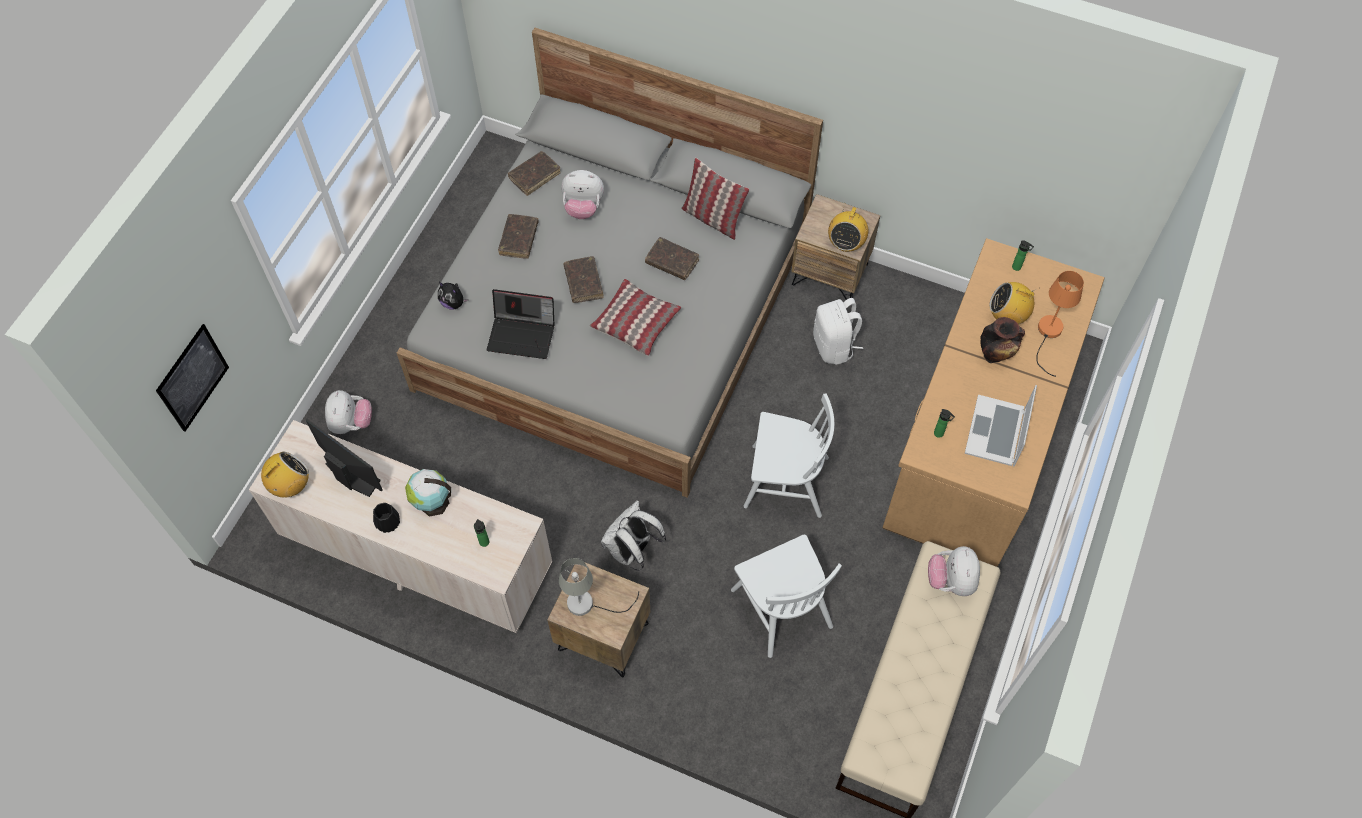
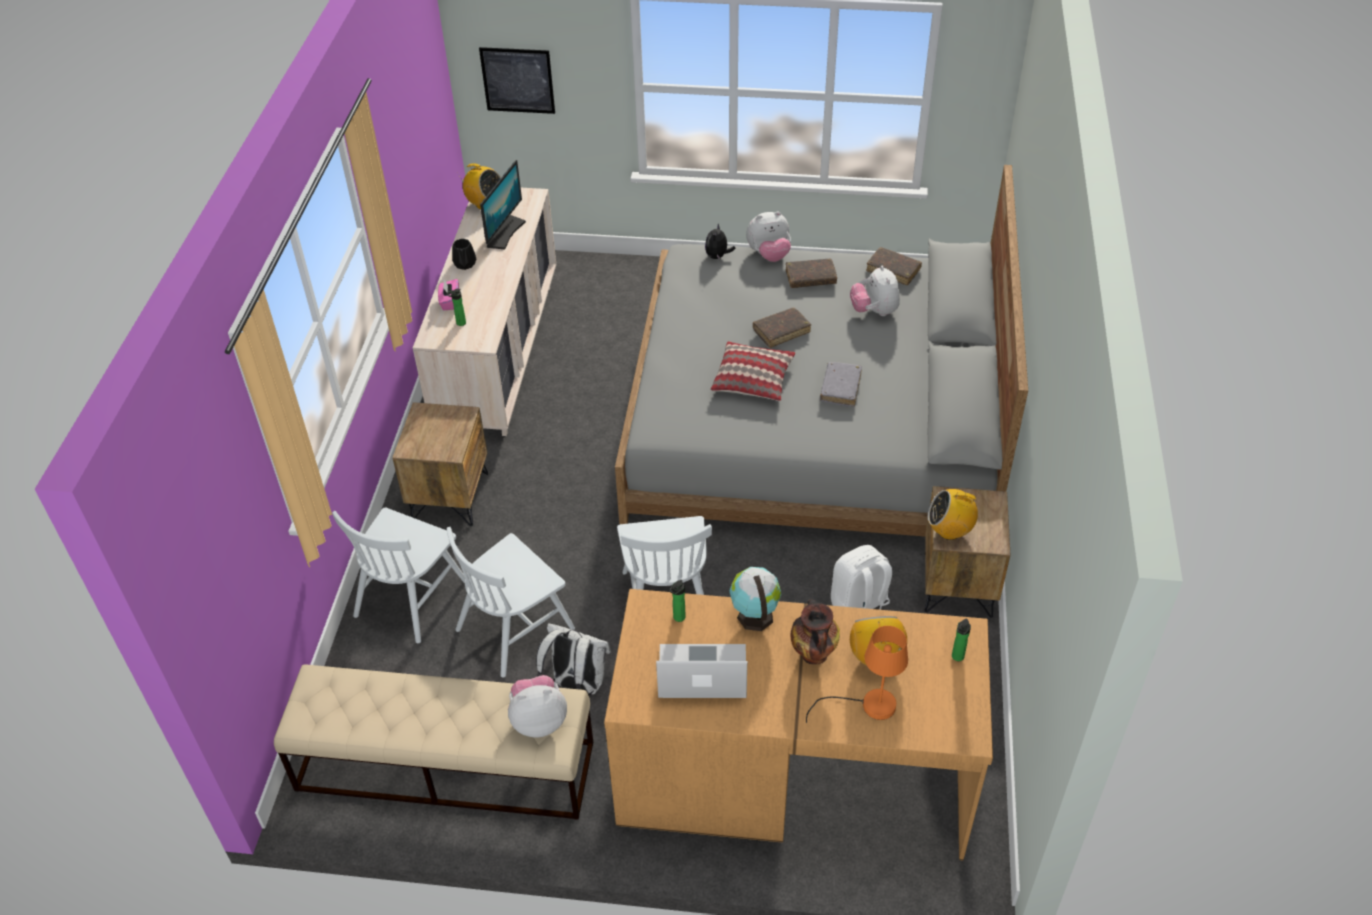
camera: 75 degrees right, 15 degrees down
(351, 423) = (616, 281): plush toy -> plush toy (769, 255)
(432, 503) = (491, 283): globe -> globe (754, 615)
(446, 547) = (450, 302): none -> pink tissue box
(523, 334) = (701, 305): laptop -> none
(588, 604) = (434, 425): grey table lamp -> none
(632, 551) = (546, 496): white backpack -> white backpack (576, 684)
(672, 262) = (840, 388): brown book -> grey book
(712, 218) = (915, 407): pillow -> none
(720, 691) = (411, 597): none -> white chair

